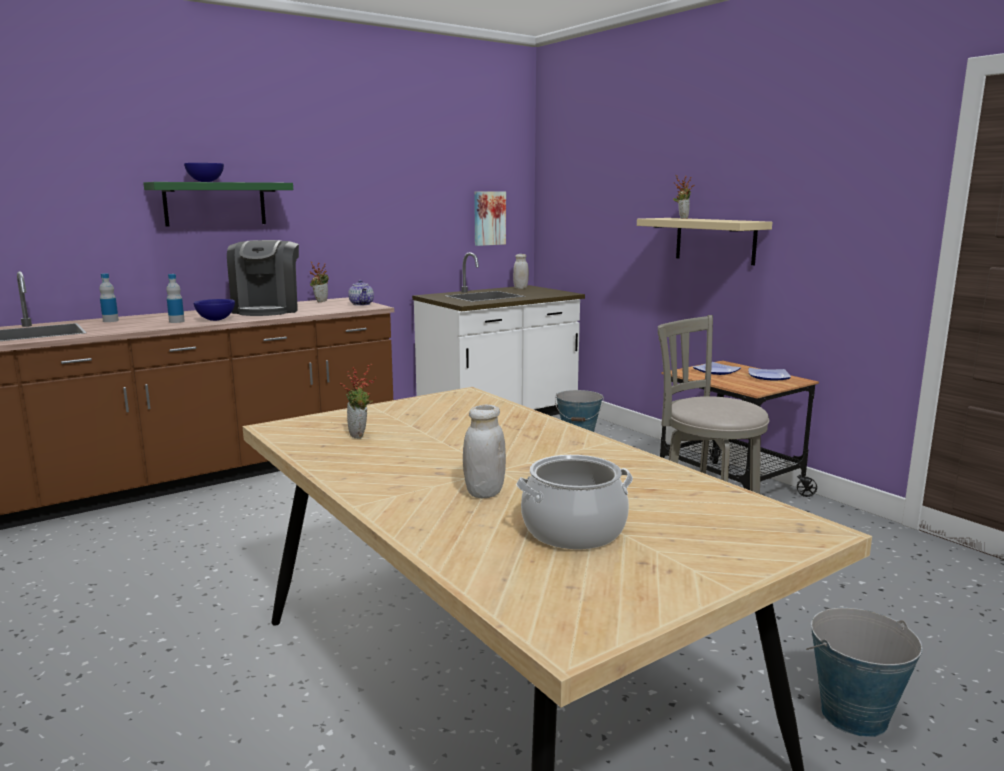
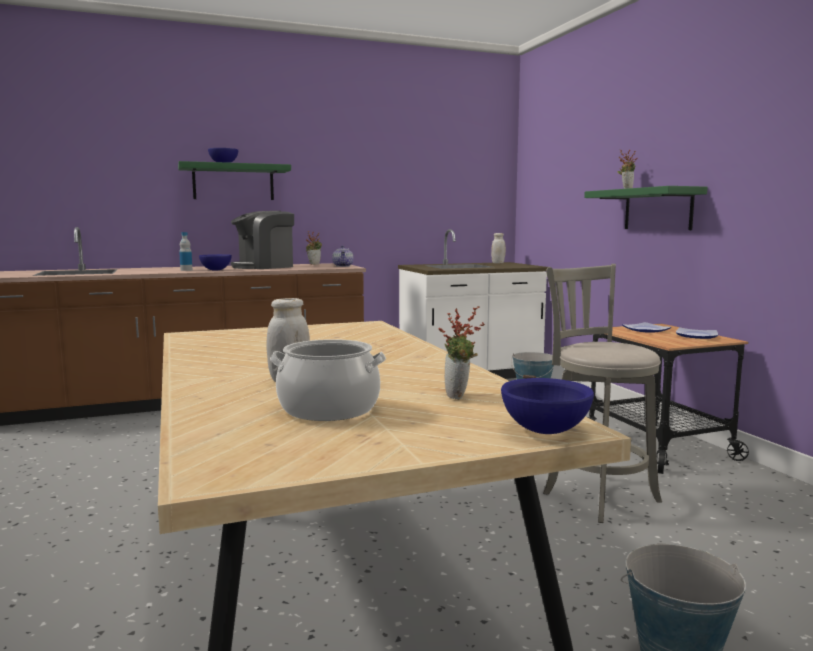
camera: 15 degrees right, 5 degrees down
(110, 321) = (141, 269): bottle -> none
(267, 310) = (264, 267): coffee machine -> coffee machine turned 45 degrees clockwise
(360, 435) = (243, 342): potted plant -> potted plant (459, 396)
(489, 218) = (472, 201): picture -> none
(715, 240) = (658, 209): beige shelf -> green shelf
(796, 536) = (544, 431): none -> blue bowl

